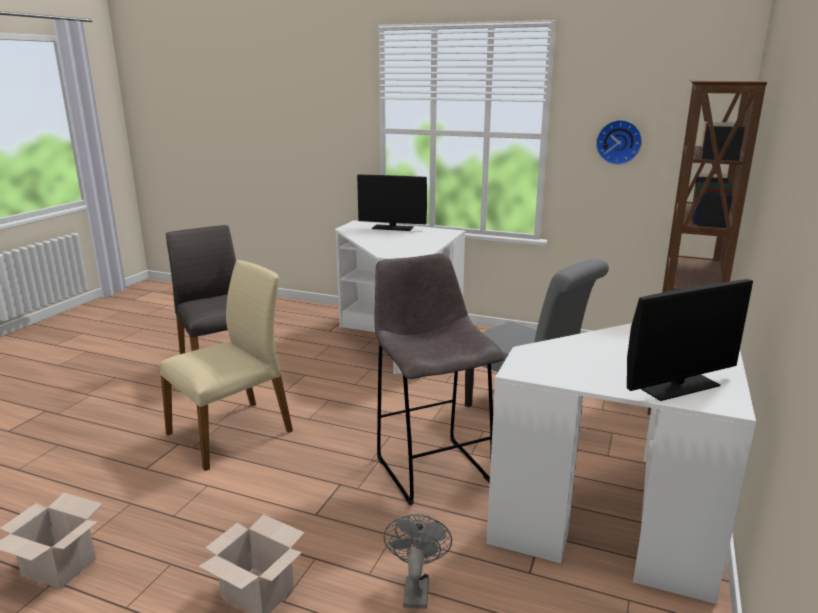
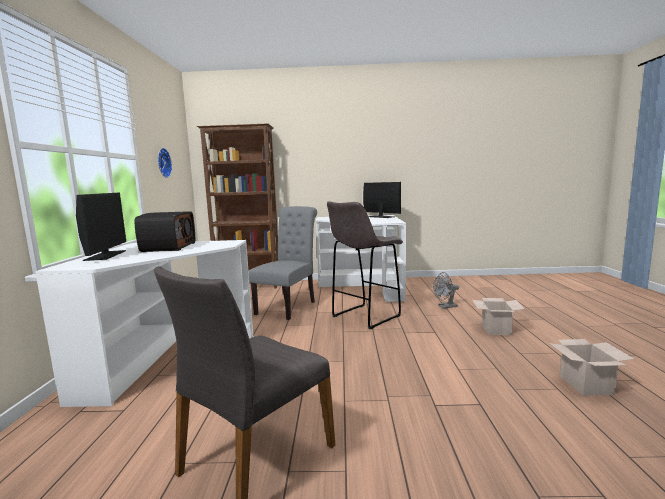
camera: 110 degrees left, 10 degrees down
(232, 432) = (392, 385): beige chair -> none
(411, 239) = (168, 247): none -> radio

